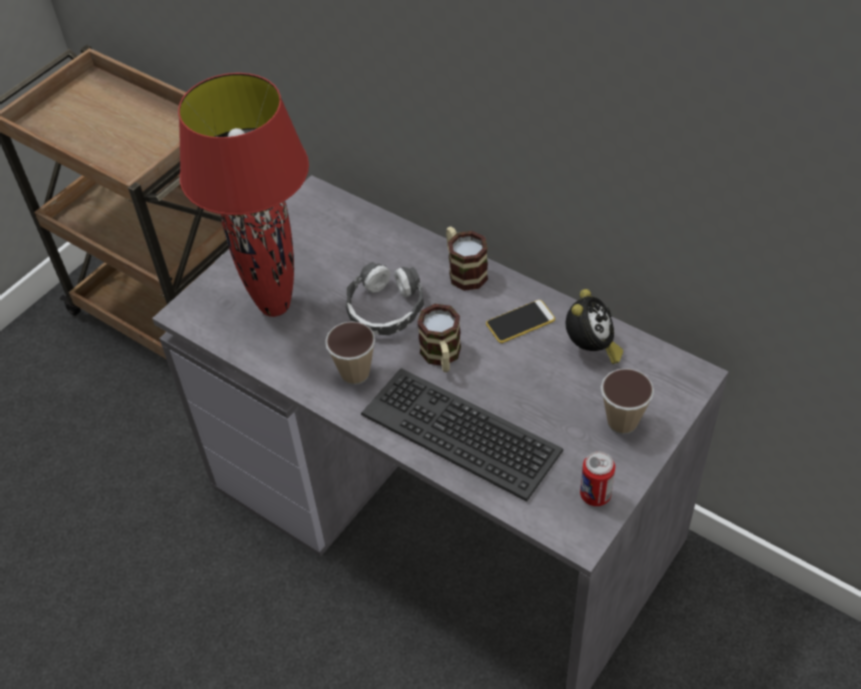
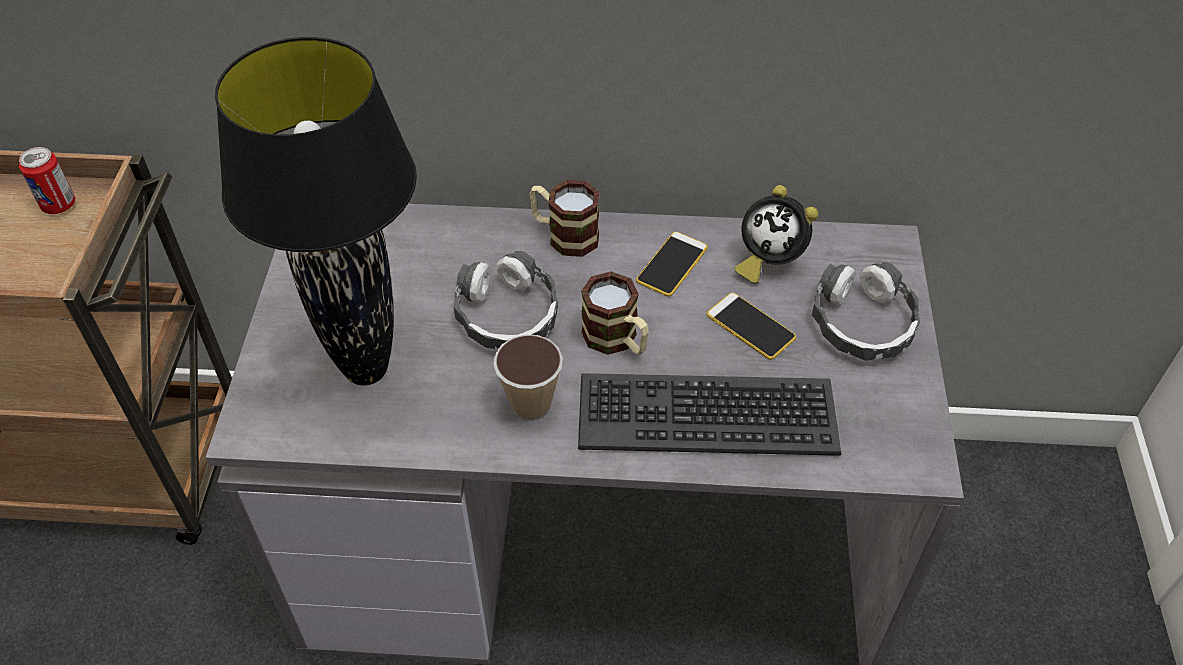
camera: 35 degrees left, 0 degrees up
(275, 305) = (365, 369): red table lamp -> black table lamp
(539, 388) = (750, 326): none -> phone
(591, 348) = (768, 261): alarm clock -> alarm clock turned 135 degrees clockwise
(595, 495) = (900, 412): can -> can (59, 205)
(622, 422) = (862, 323): cup -> headphones

